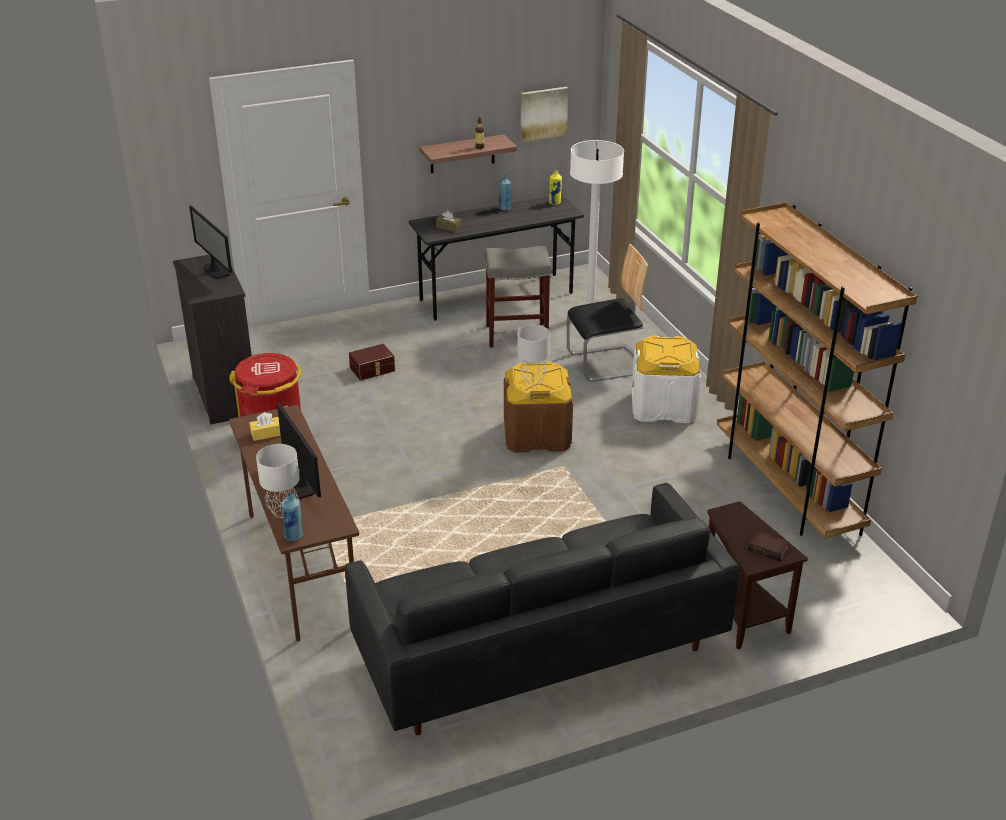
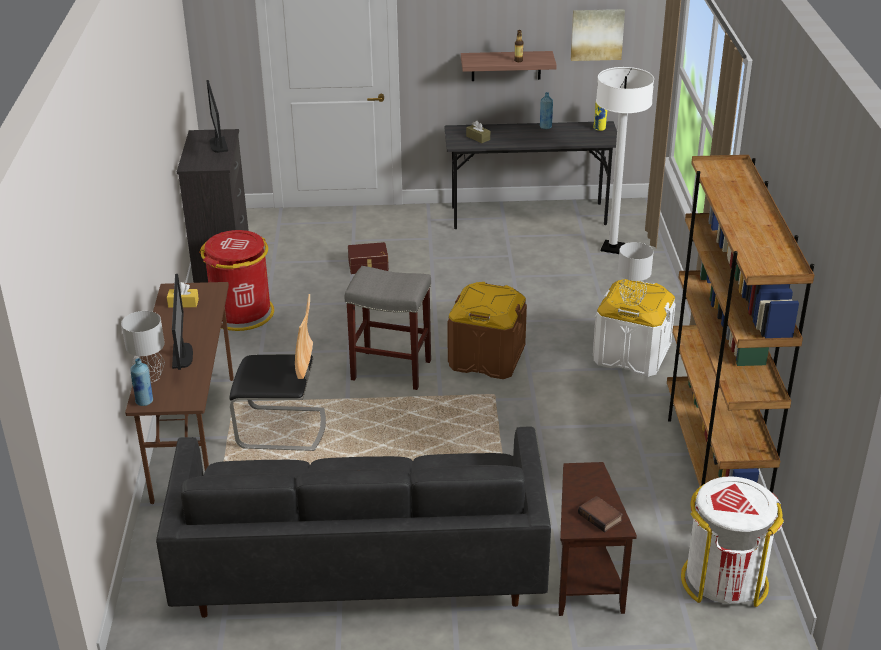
camera: 20 degrees right, 0 degrees up
(516, 335) = (525, 256): grey stool -> grey stool (390, 370)
(532, 381) = (479, 302): grey table lamp -> grey table lamp (631, 300)
(606, 364) = (598, 301): chair -> chair (282, 429)
(853, 585) = (724, 580): none -> white trash can

